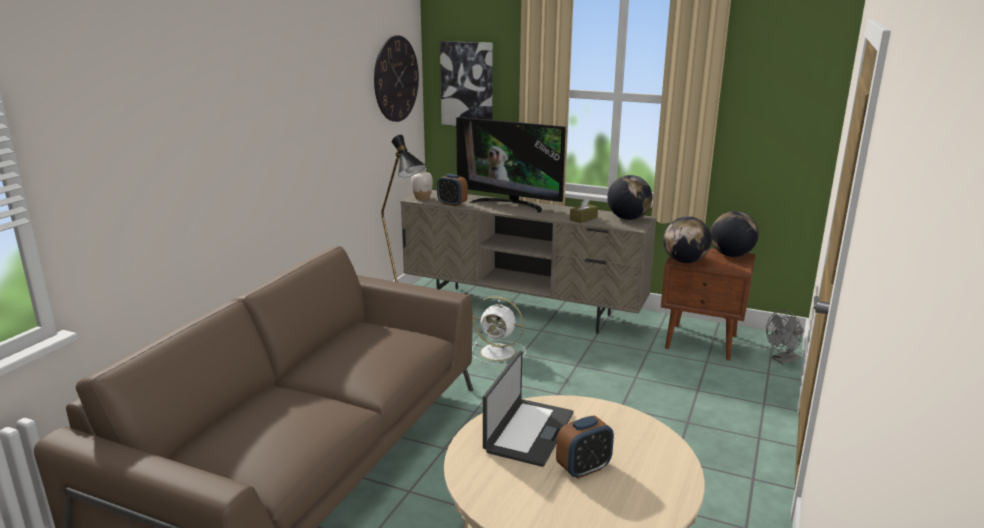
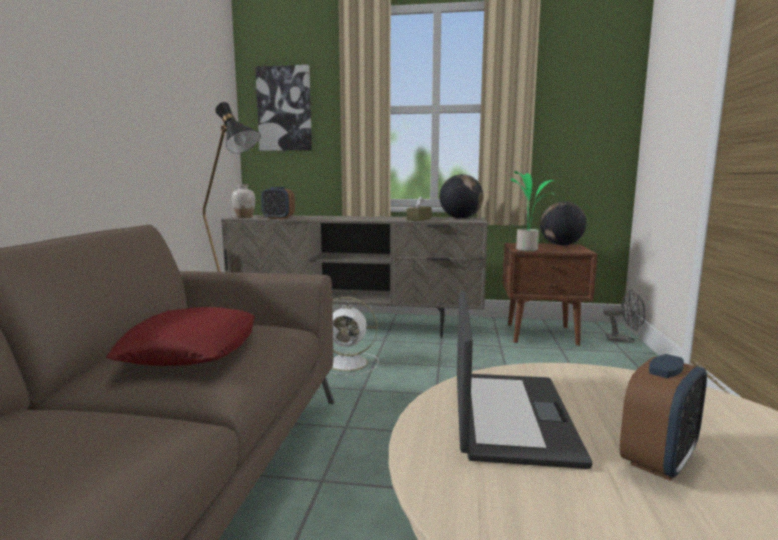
camera: 15 degrees left, 10 degrees down
(363, 354) = (191, 349): none -> red pillow
(396, 79) = (211, 92): wall clock -> none
(510, 204) = (338, 217): television -> none
(684, 261) = (527, 249): globe -> potted plant
(782, 360) = (624, 340): grey fan -> grey fan turned 120 degrees counterclockwise

